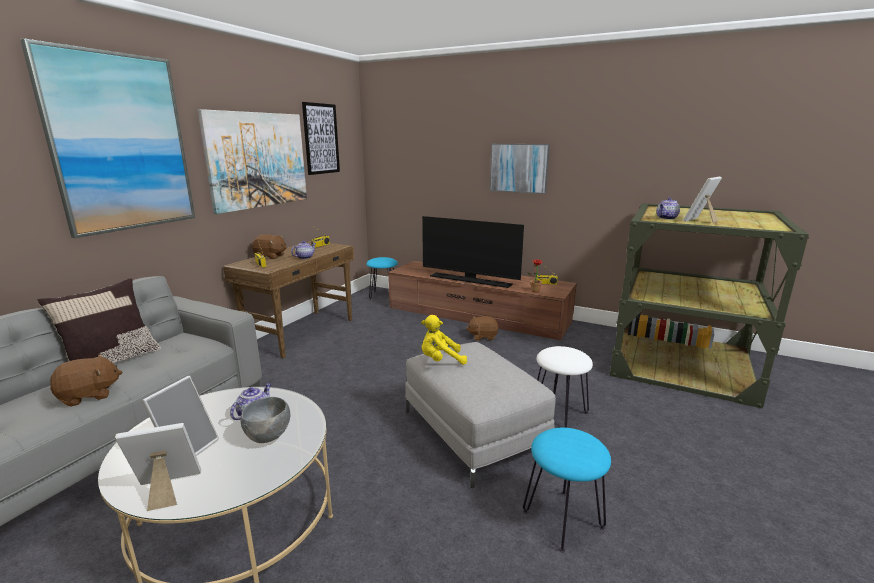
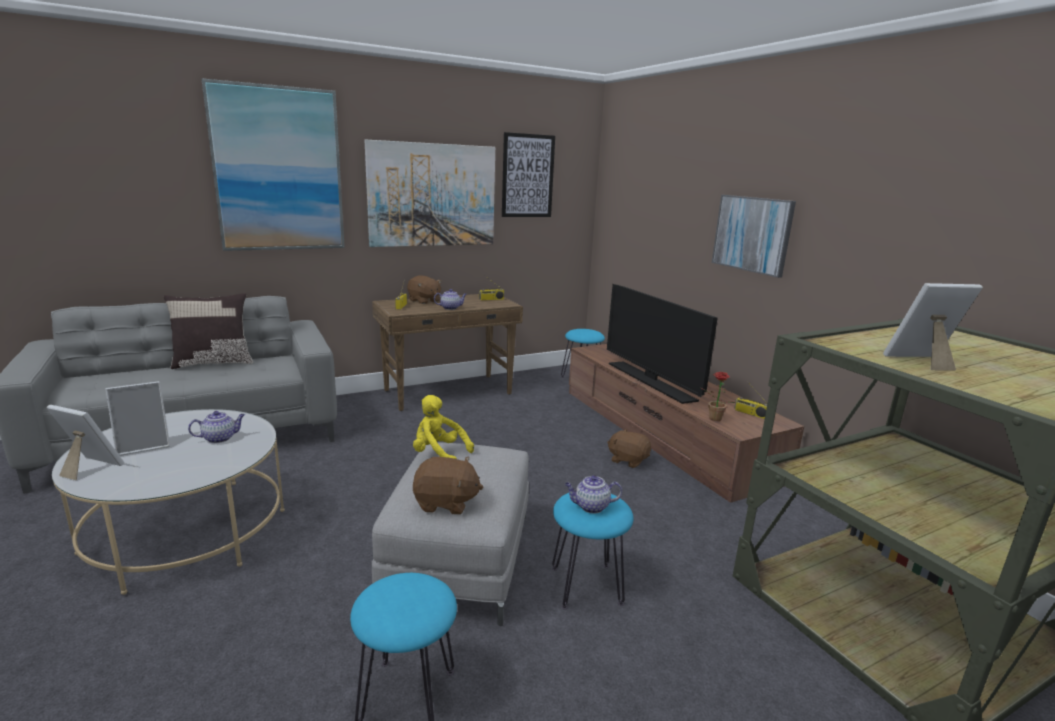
camera: 35 degrees right, 0 degrees up
(89, 395) = (162, 383): brown plush toy -> brown plush toy (446, 503)
(269, 436) = (198, 459): grey bowl -> none
(559, 412) = (586, 586): white stool -> turquoise stool
(666, 218) = (871, 345): teapot -> teapot (591, 507)

